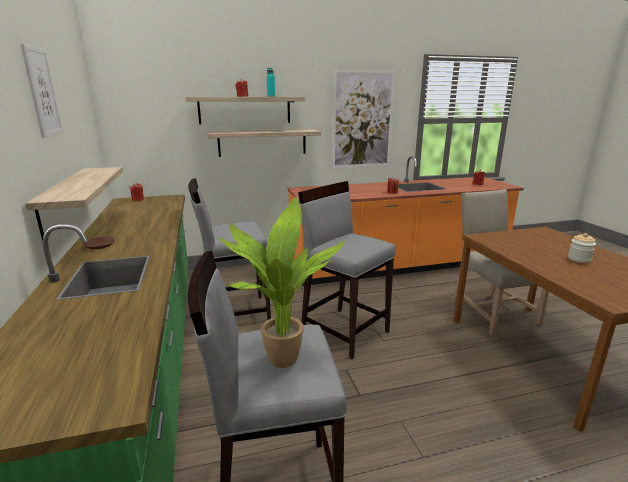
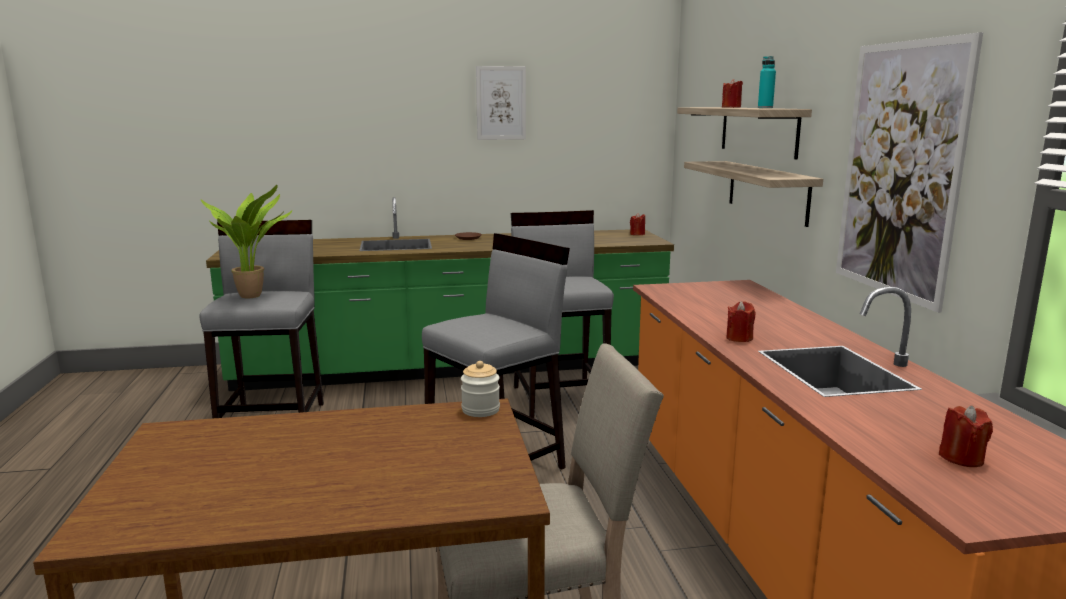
camera: 95 degrees right, 5 degrees down
(63, 201) = (495, 198): shelf -> none
(579, 259) = (313, 468): jar -> jar (480, 410)

